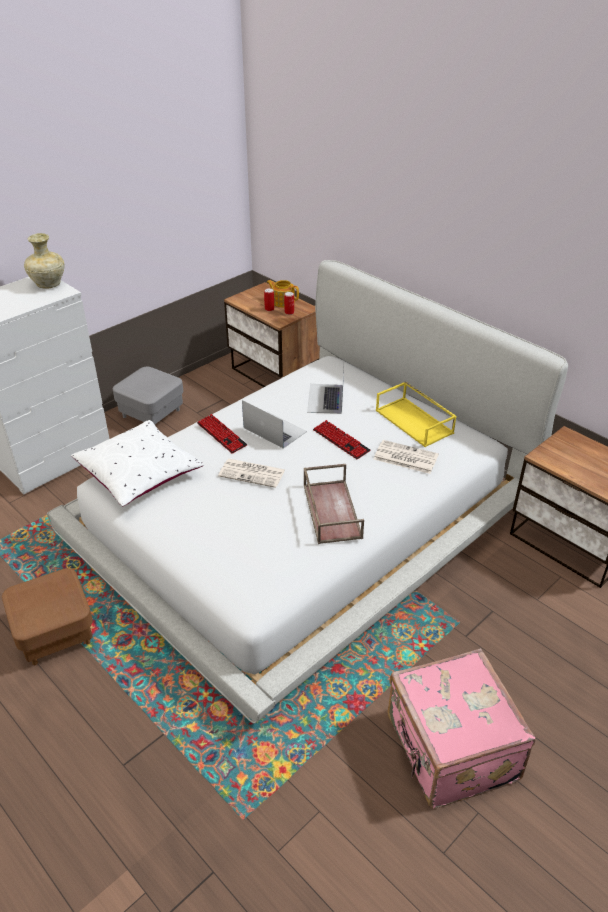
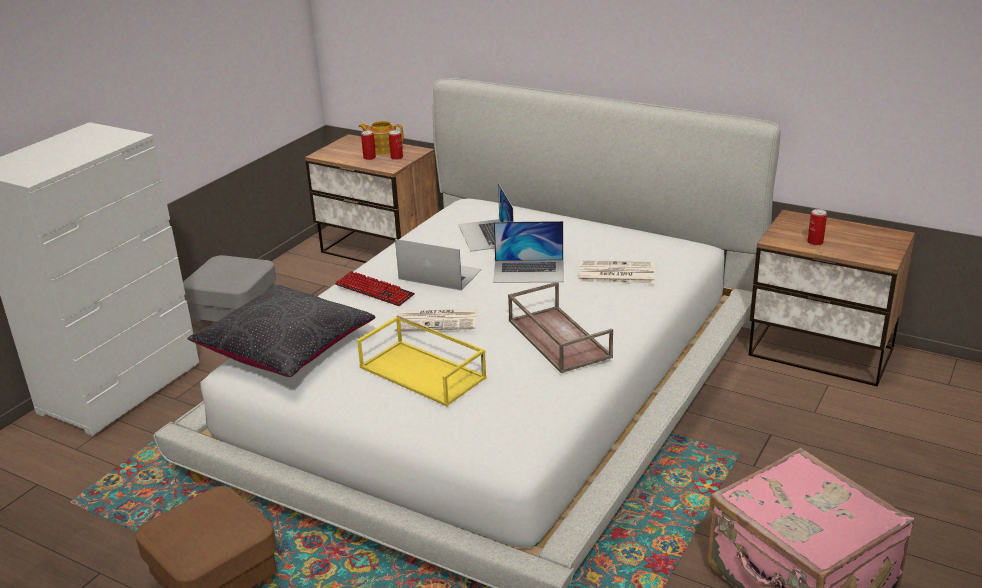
camera: 15 degrees left, 10 degrees down
(49, 285) = (104, 133): beige vase -> none
(139, 474) = (285, 348): white pillow -> black pillow
(341, 441) = (529, 271): keyboard -> laptop
(415, 422) = (606, 239): yellow tray -> yellow tray (424, 372)
(572, 466) = (815, 242): none -> can

